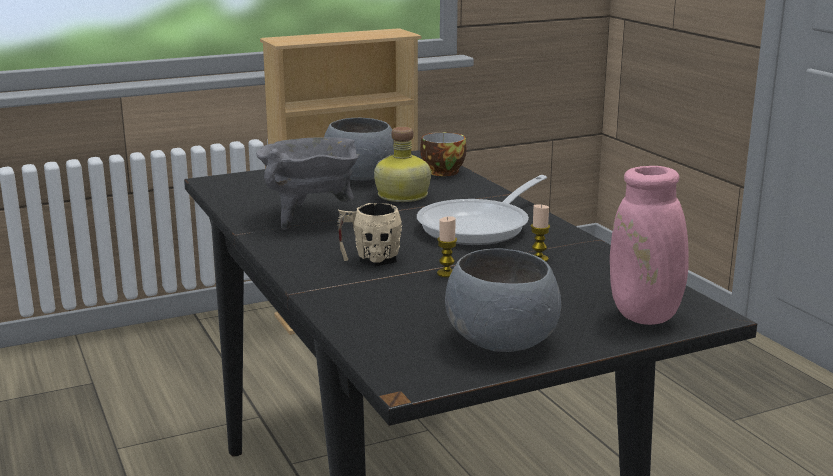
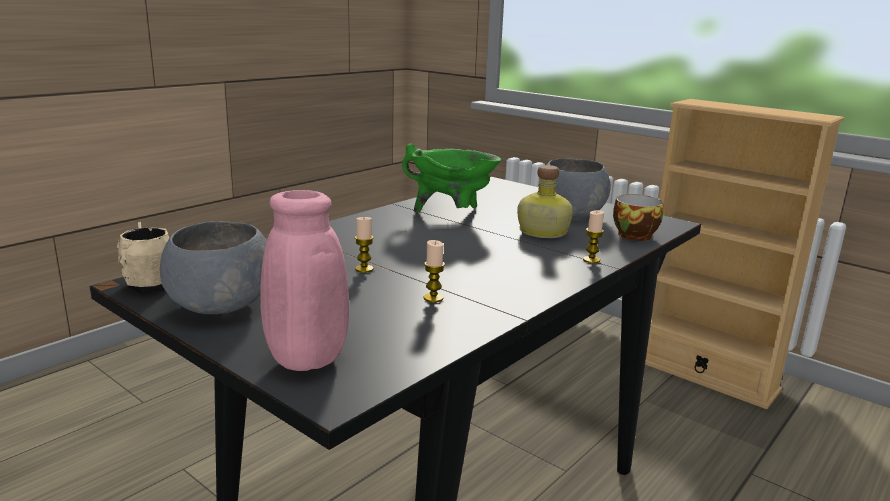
camera: 65 degrees right, 0 degrees up
(311, 216) = (452, 214): grey cooking pot -> green cooking pot
(370, 259) = (375, 242): beige mug -> beige mug (149, 283)
(480, 226) = (498, 266): frying pan -> none
(489, 196) = (591, 260): none -> candle

